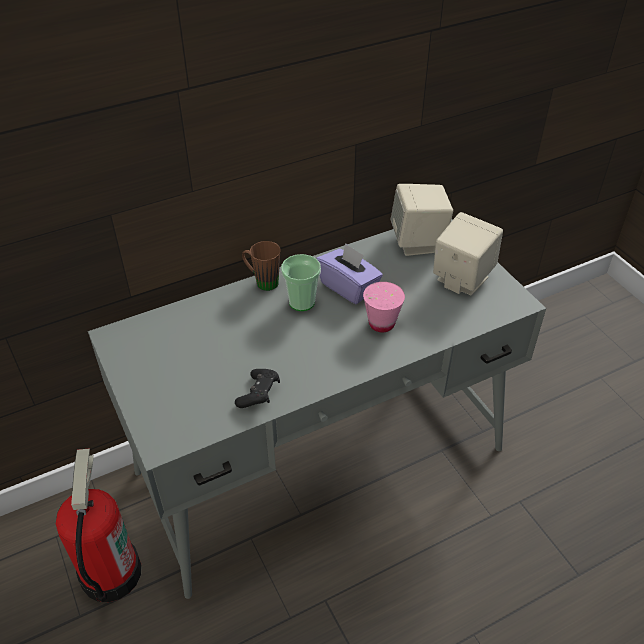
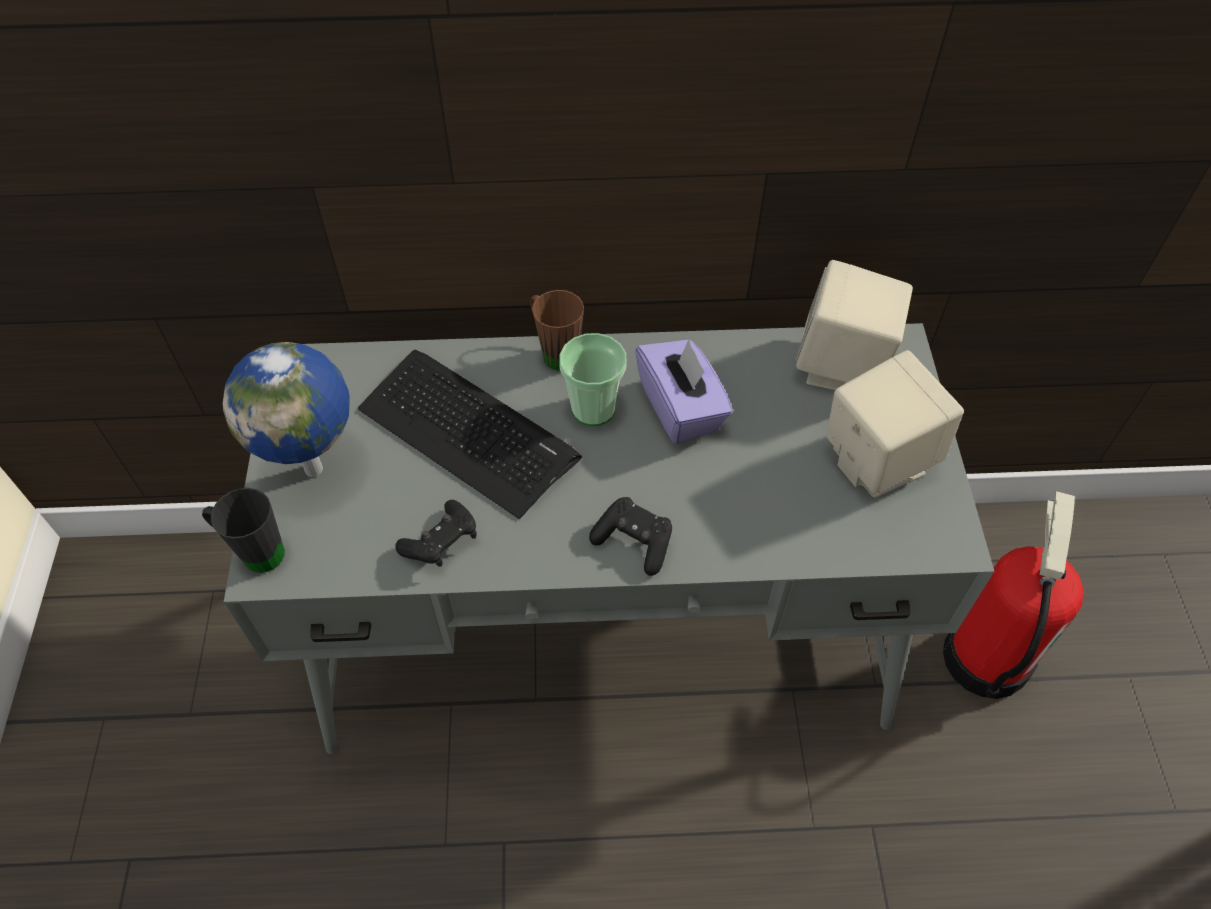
camera: 25 degrees right, 10 degrees up
(110, 572) = (252, 671): fire extinguisher -> fire extinguisher (984, 657)
(148, 438) = (254, 551): none -> black mug
(159, 383) = (316, 468): none -> globe
(238, 336) = (468, 432): none -> keyboard
(364, 356) = (634, 542): none -> black game controller
(381, 323) = (695, 493): pink cup -> none

